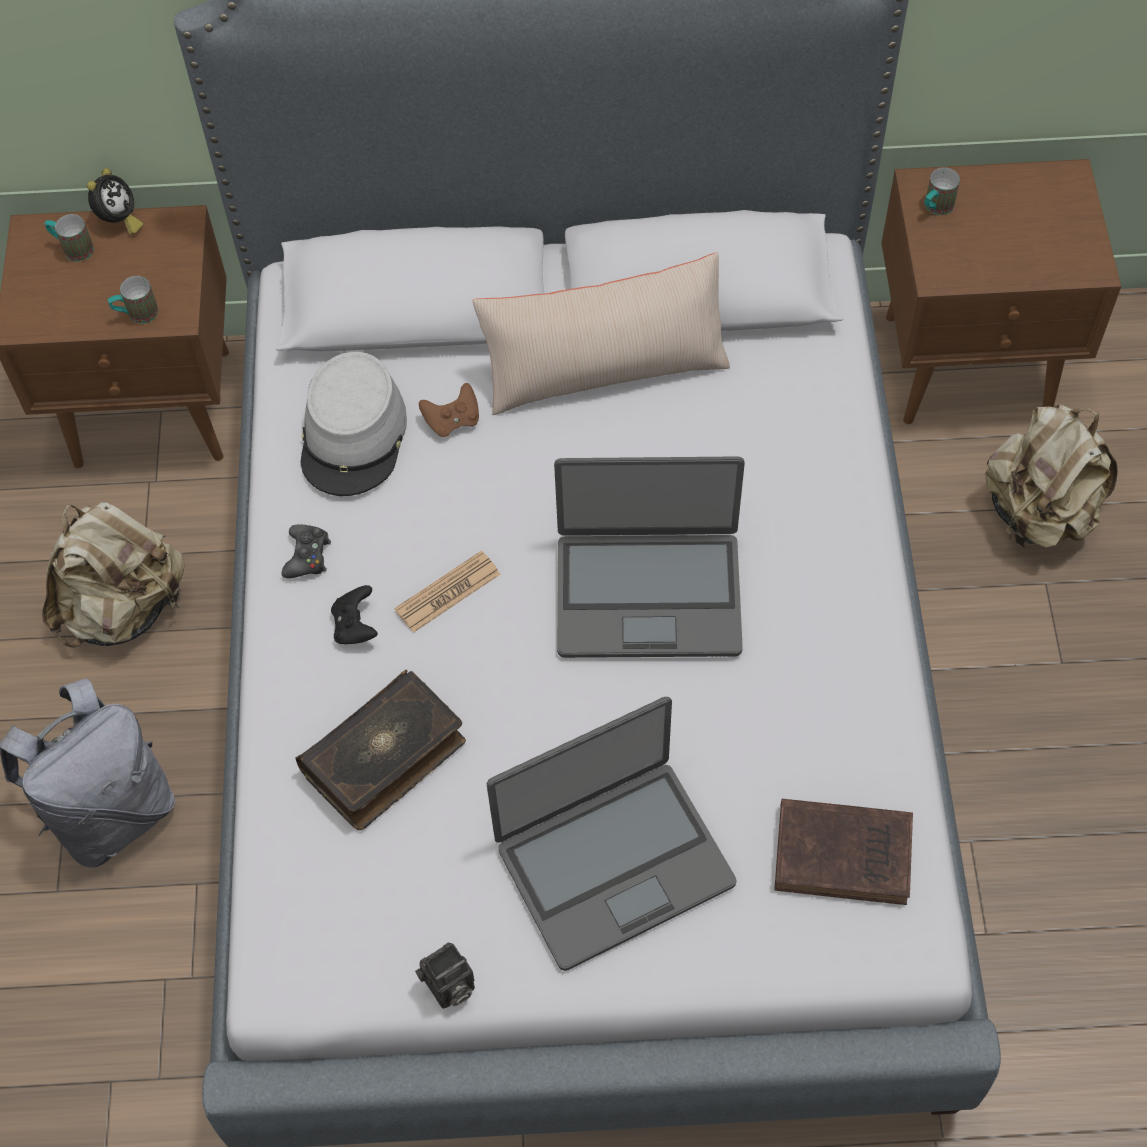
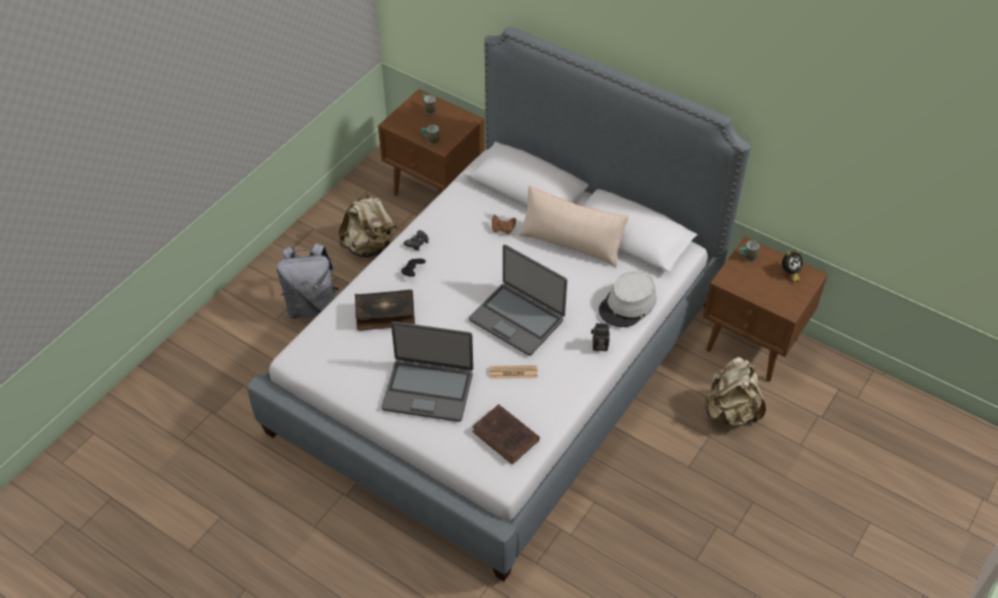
camera: 35 degrees right, 10 degrees down
(119, 221) = (451, 108): alarm clock -> alarm clock (789, 273)
(354, 435) = (466, 215): grey hat -> grey hat (628, 305)
(447, 592) = (451, 279): newspaper -> newspaper (513, 372)
(449, 988) = (343, 392): camera -> camera (599, 346)

